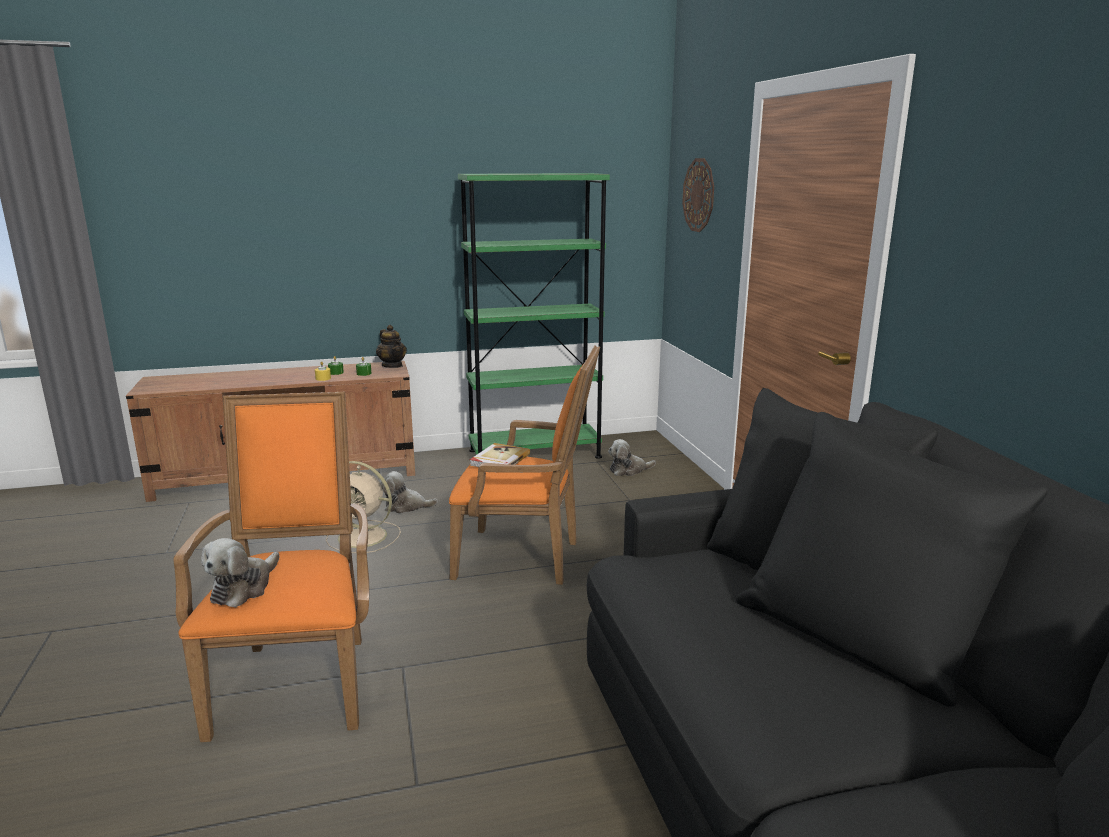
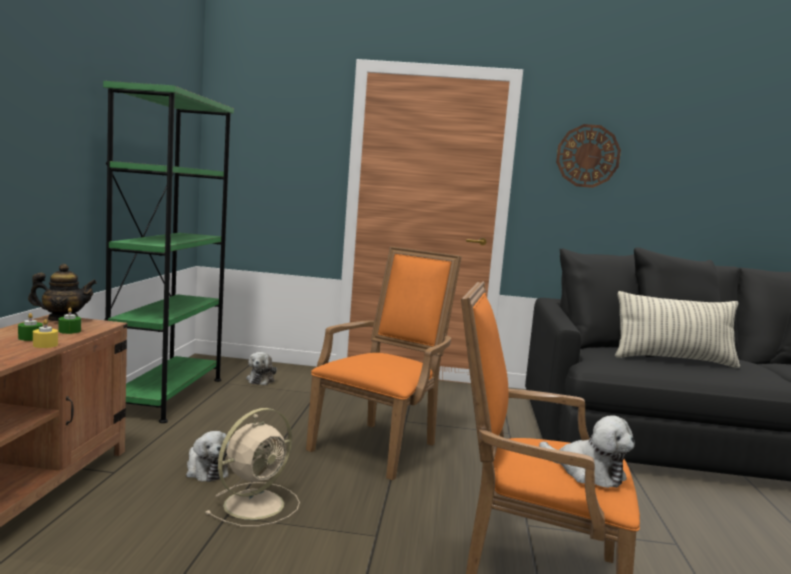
camera: 70 degrees left, 10 degrees down
(406, 506) = (205, 470): plush toy -> plush toy turned 60 degrees counterclockwise
(499, 460) = (363, 360): book -> none
(699, 195) = (269, 136): wall clock -> wall clock (588, 156)
(750, 628) = (673, 360): none -> pillow

